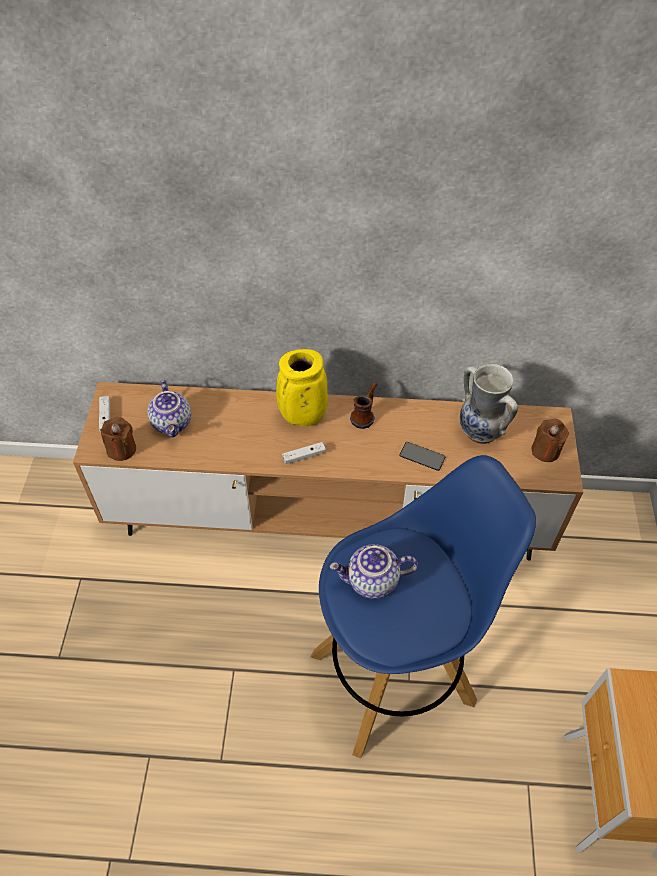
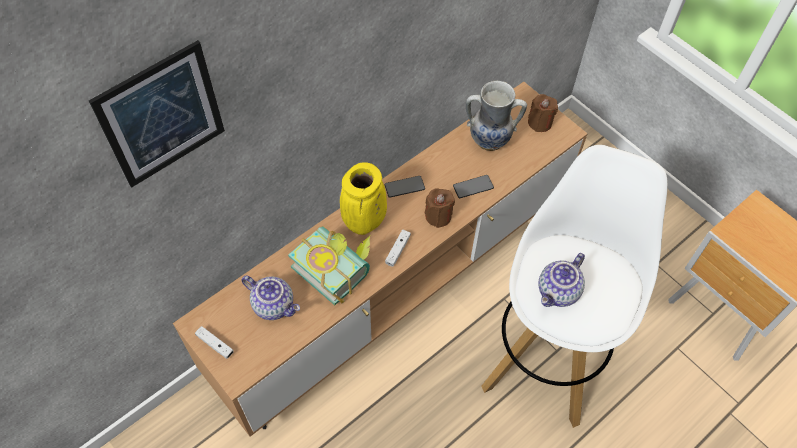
camera: 45 degrees left, 5 degrees up
(108, 162) = (162, 116): none -> picture
(122, 449) = (259, 357): brown candle -> brown candle (438, 216)
(244, 432) = (336, 267): none -> book
(365, 414) = (404, 187): mug -> phone
(395, 677) = (546, 356): blue stool -> white stool

